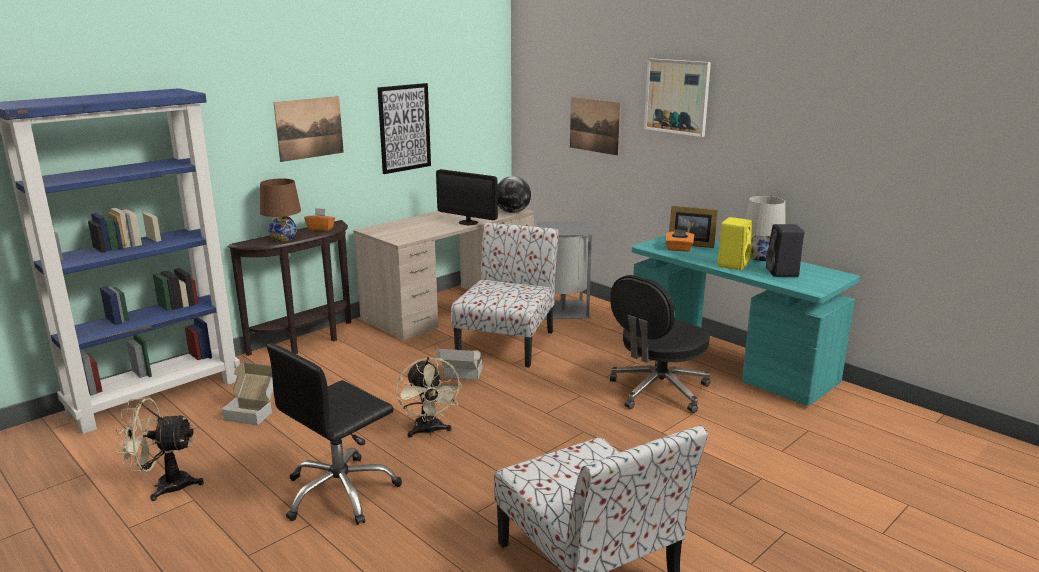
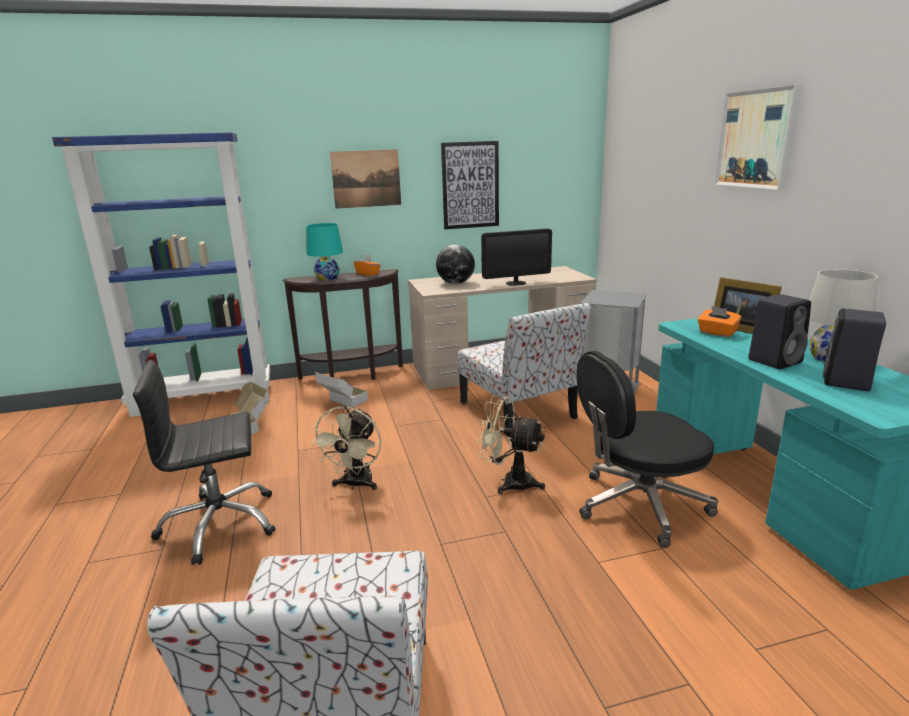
camera: 30 degrees right, 0 degrees up
(164, 486) = (119, 474): beige fan -> beige fan (510, 482)
(283, 238) = (327, 278): brown table lamp -> turquoise table lamp
(461, 377) = (440, 437): cardboard box -> cardboard box (342, 403)
(468, 222) = (516, 283): monitor -> monitor turned 75 degrees counterclockwise
(507, 342) = (519, 411): chair -> chair turned 105 degrees clockwise
(513, 212) = (573, 278): globe -> globe (456, 283)
(594, 125) = (669, 185): picture -> none
(733, 264) = (775, 361): yellow speaker -> black speaker

